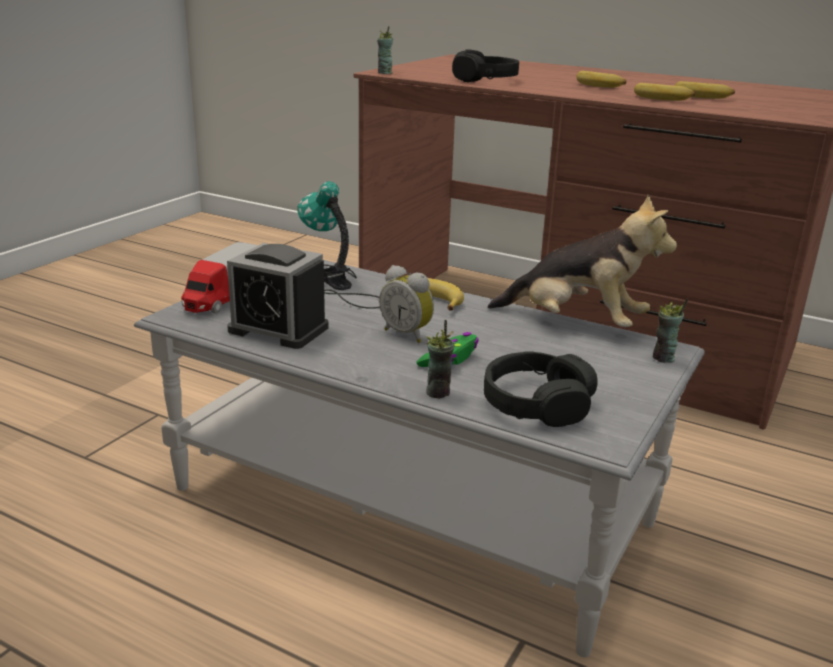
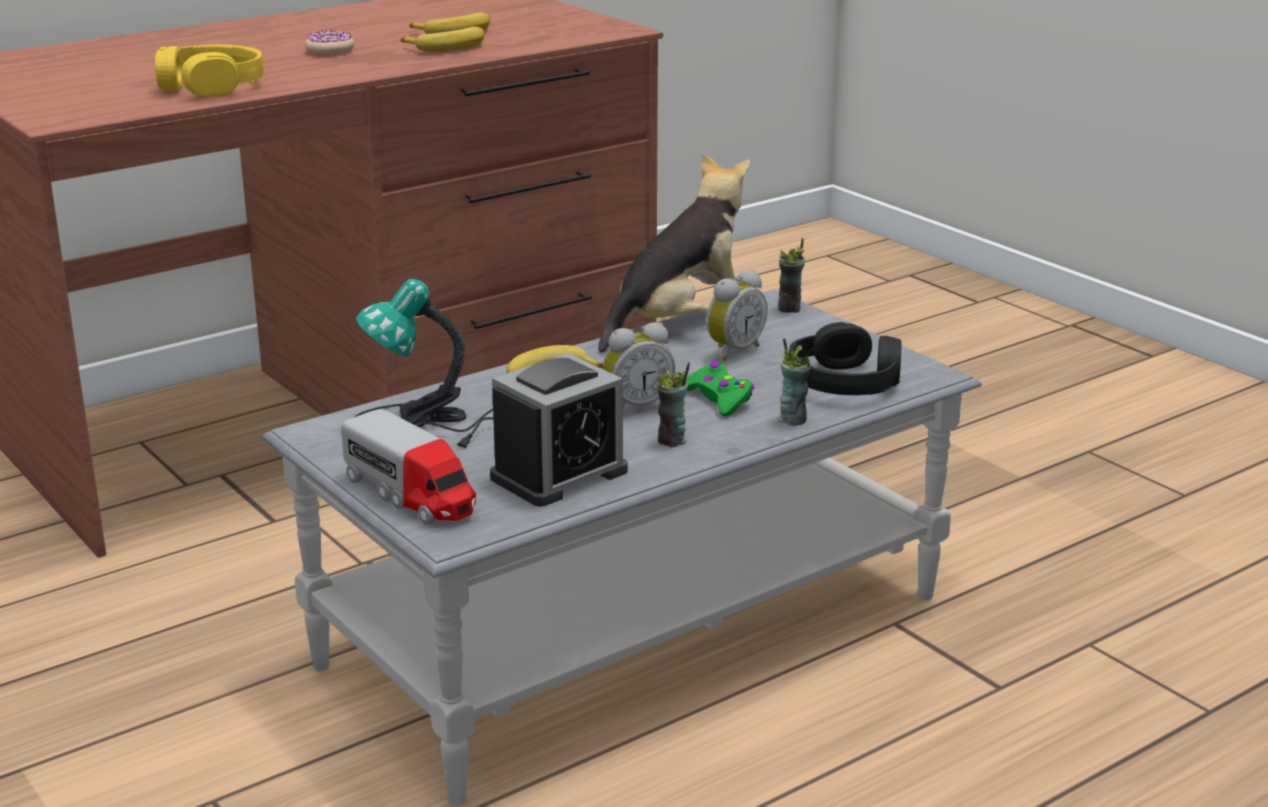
camera: 65 degrees left, 0 degrees up
(384, 73) = (68, 120): cup -> cup (672, 441)
(484, 79) = (211, 86): black headphones -> yellow headphones
(546, 350) = (733, 351): none -> alarm clock
(600, 85) = (330, 50): banana -> donut

